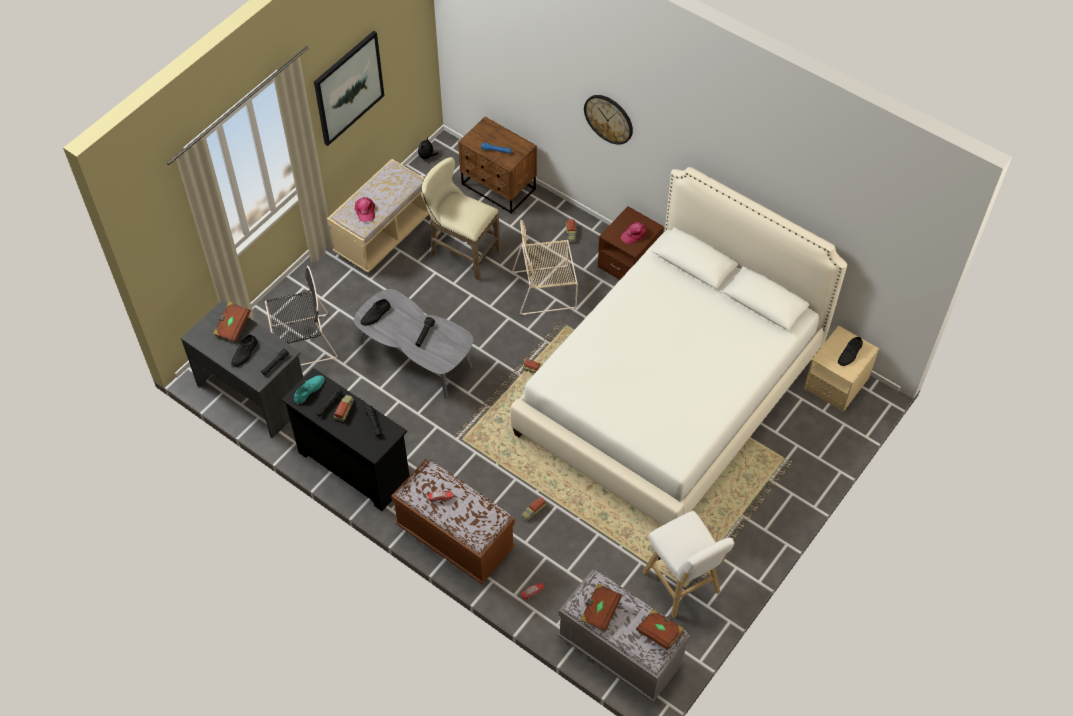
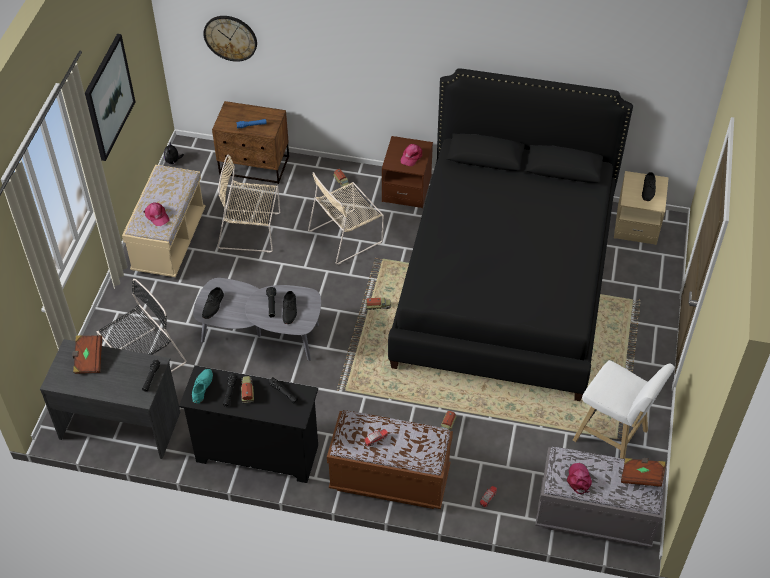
camera: 25 degrees left, 5 degrees down
(245, 353) = (114, 379): black shoe -> black shoe (290, 310)
(461, 252) = (252, 231): beige stool -> beige chair
(600, 611) = (579, 479): brown book -> pink cap
(609, 119) = (362, 53): wall clock -> wall clock (230, 37)
(670, 393) = (505, 282): white bed -> black bed

